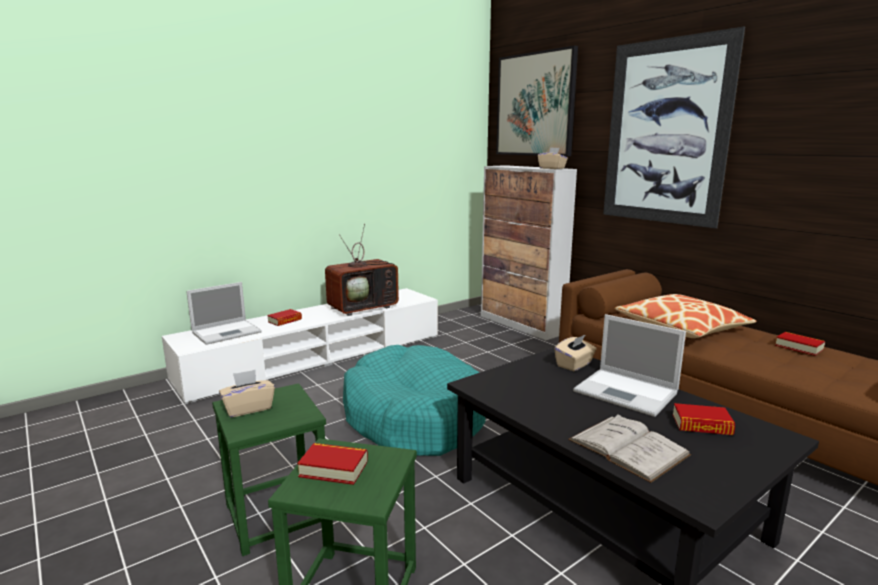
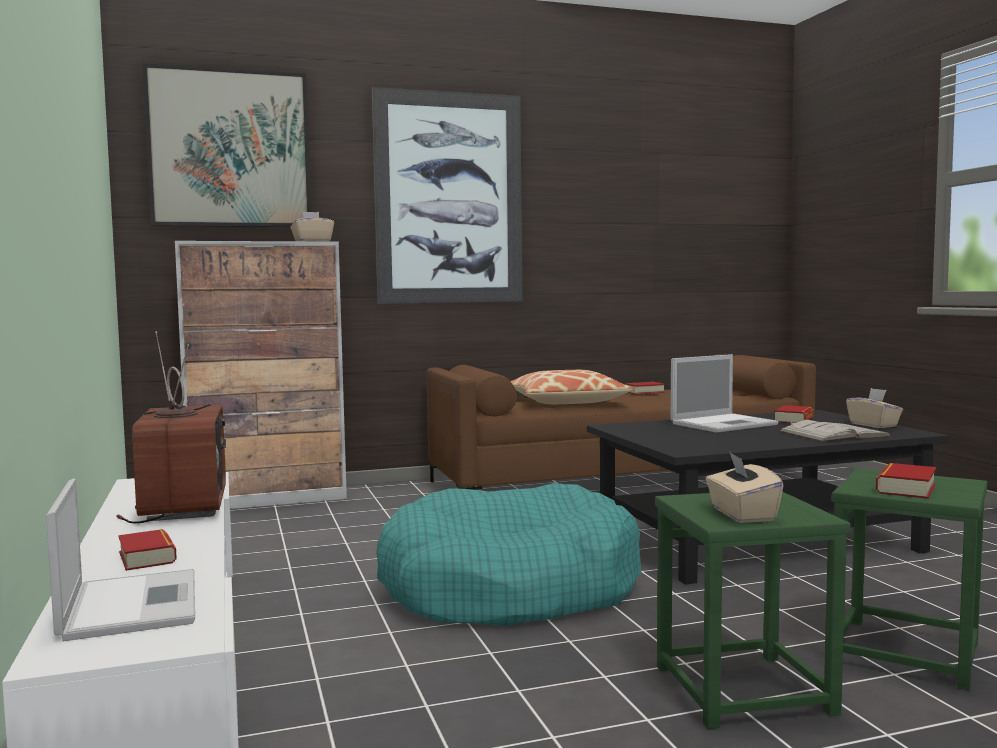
camera: 70 degrees left, 10 degrees down
(574, 364) = (648, 426): beige tissue box -> beige tissue box (873, 425)

